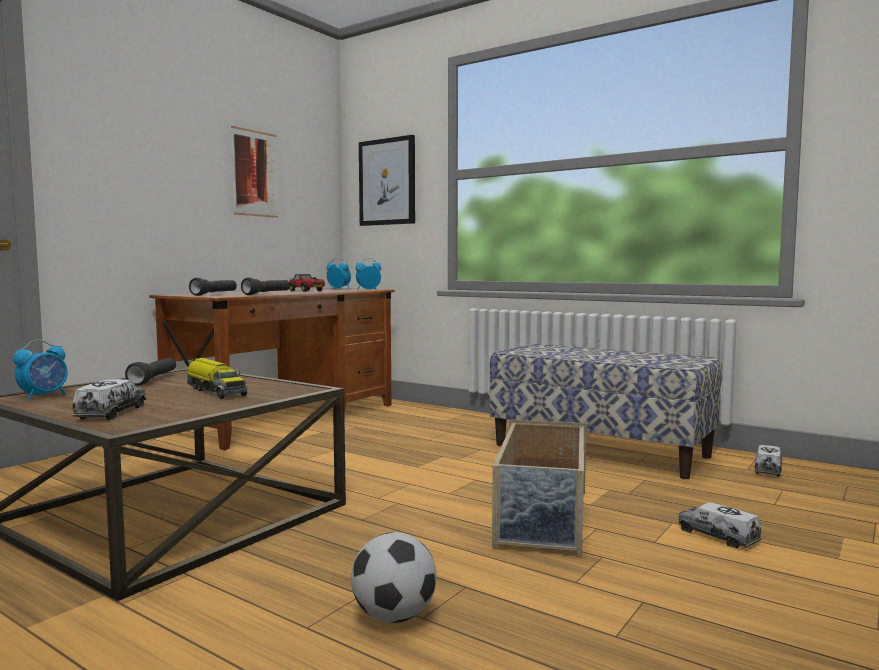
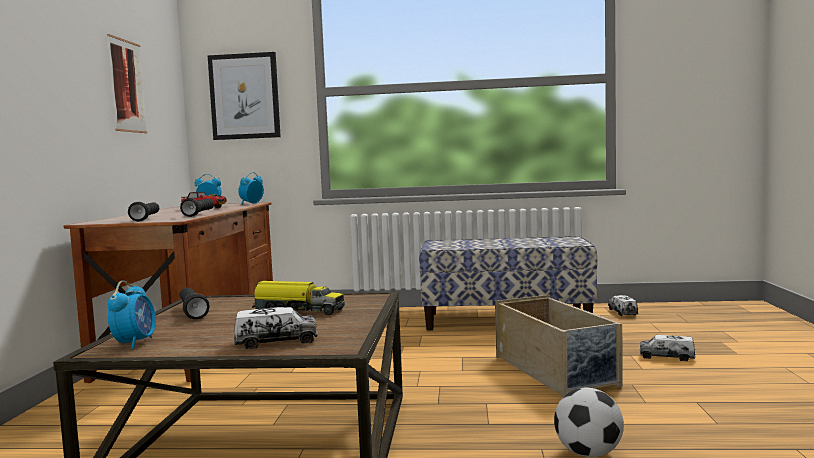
camera: 30 degrees left, 0 degrees up
(111, 413) = (276, 342): toy truck -> toy truck turned 105 degrees clockwise

